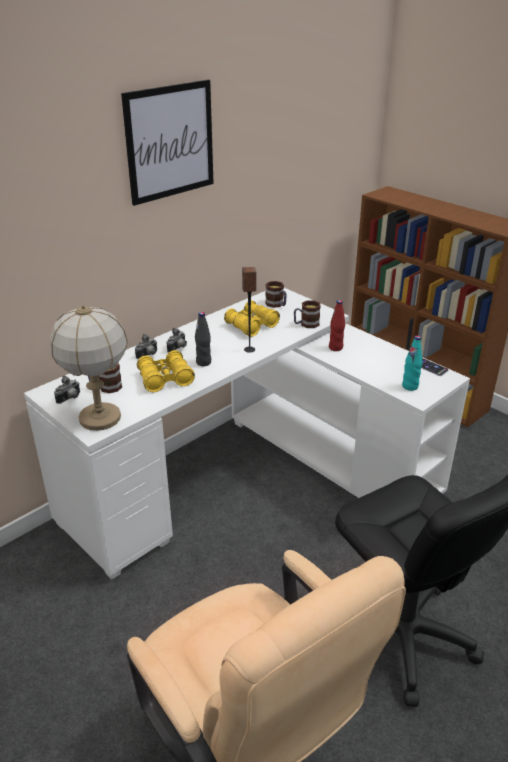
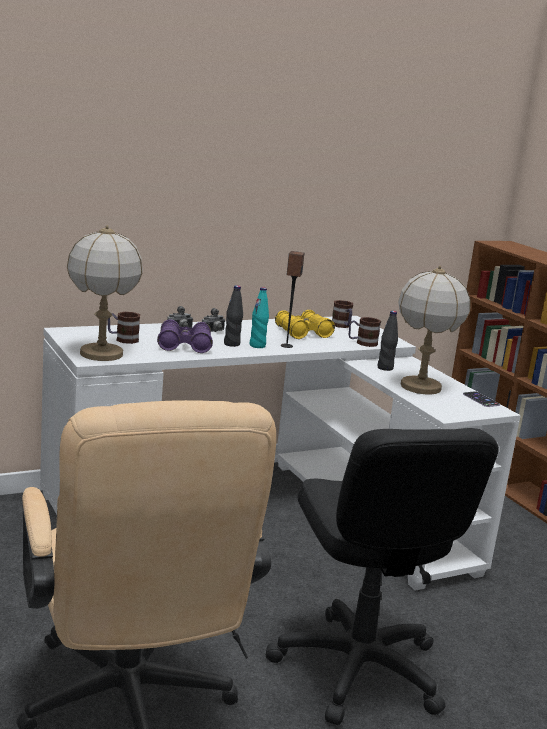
camera: 15 degrees right, 15 degrees down
(70, 399) = (83, 339): camera -> none
(165, 379) = (184, 346): yellow binoculars -> purple binoculars
(170, 142) = (250, 123): picture -> none
(335, 348) = (385, 368): red bottle -> black bottle
(377, 366) = (420, 387): none -> table lamp
(410, 386) = (444, 406): turquoise bottle -> turquoise bottle (257, 346)

